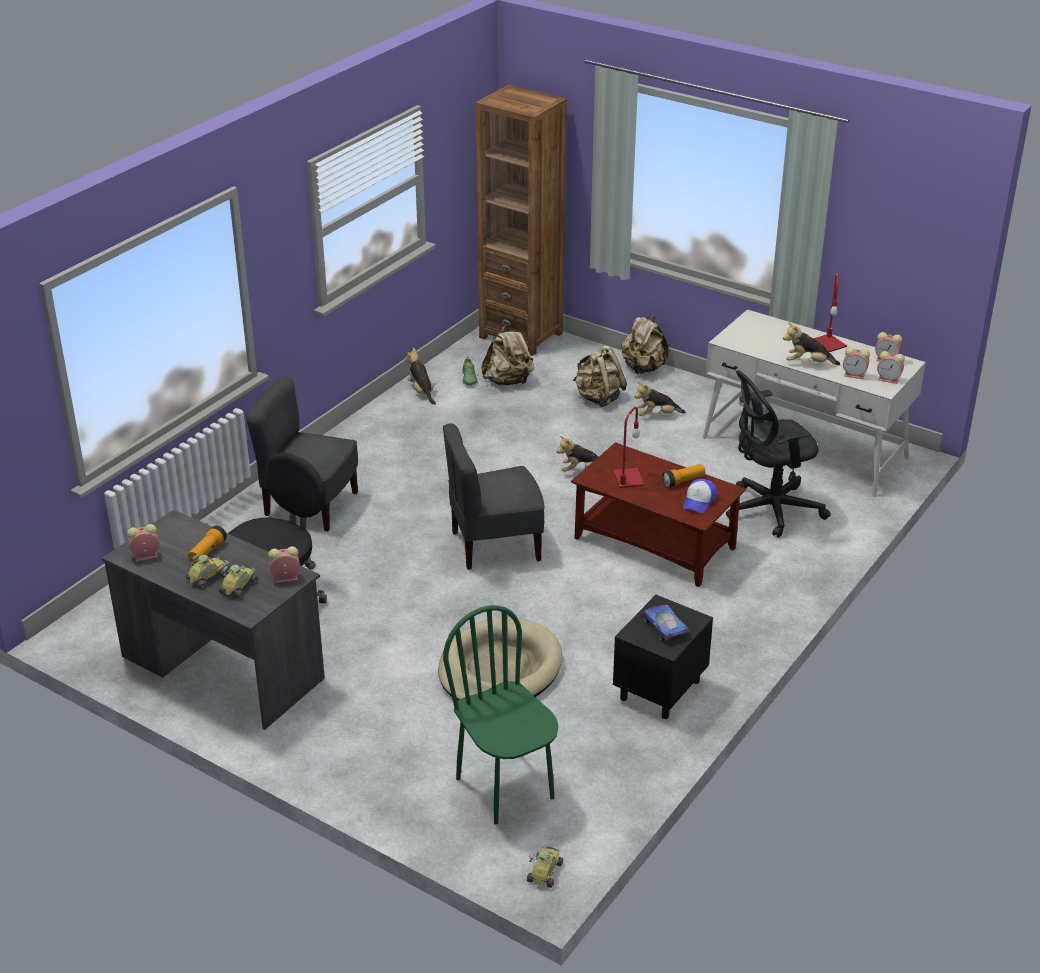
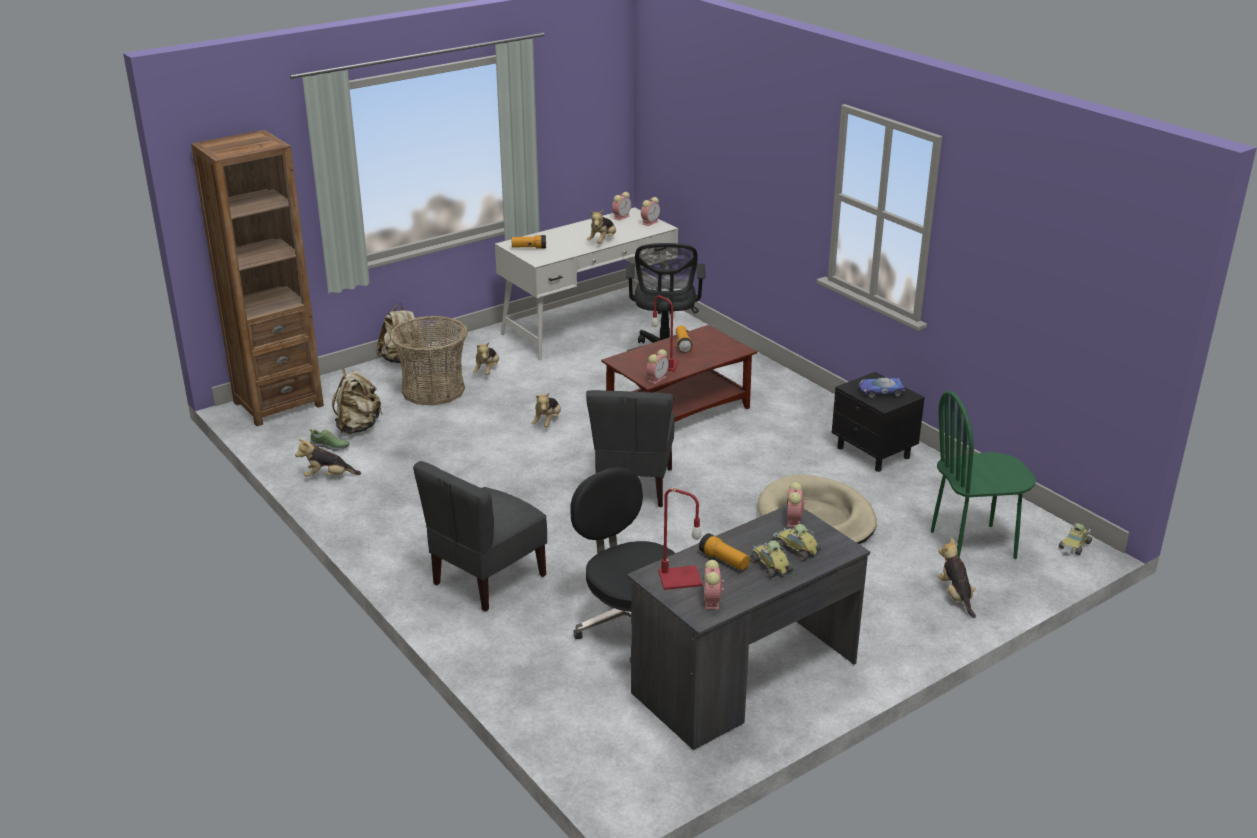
camera: 70 degrees left, 5 degrees down
(402, 784) = (955, 596): none -> plush toy
(544, 871) = (1075, 546): toy car -> toy car turned 90 degrees counterclockwise
(598, 398) = (433, 390): beige backpack -> basket
(699, 501) = (715, 344): cap -> none
(752, 328) = (529, 248): none -> flashlight
(828, 343) = (578, 229): red table lamp -> red table lamp (679, 578)
(855, 375) = (634, 231): alarm clock -> alarm clock (657, 378)

